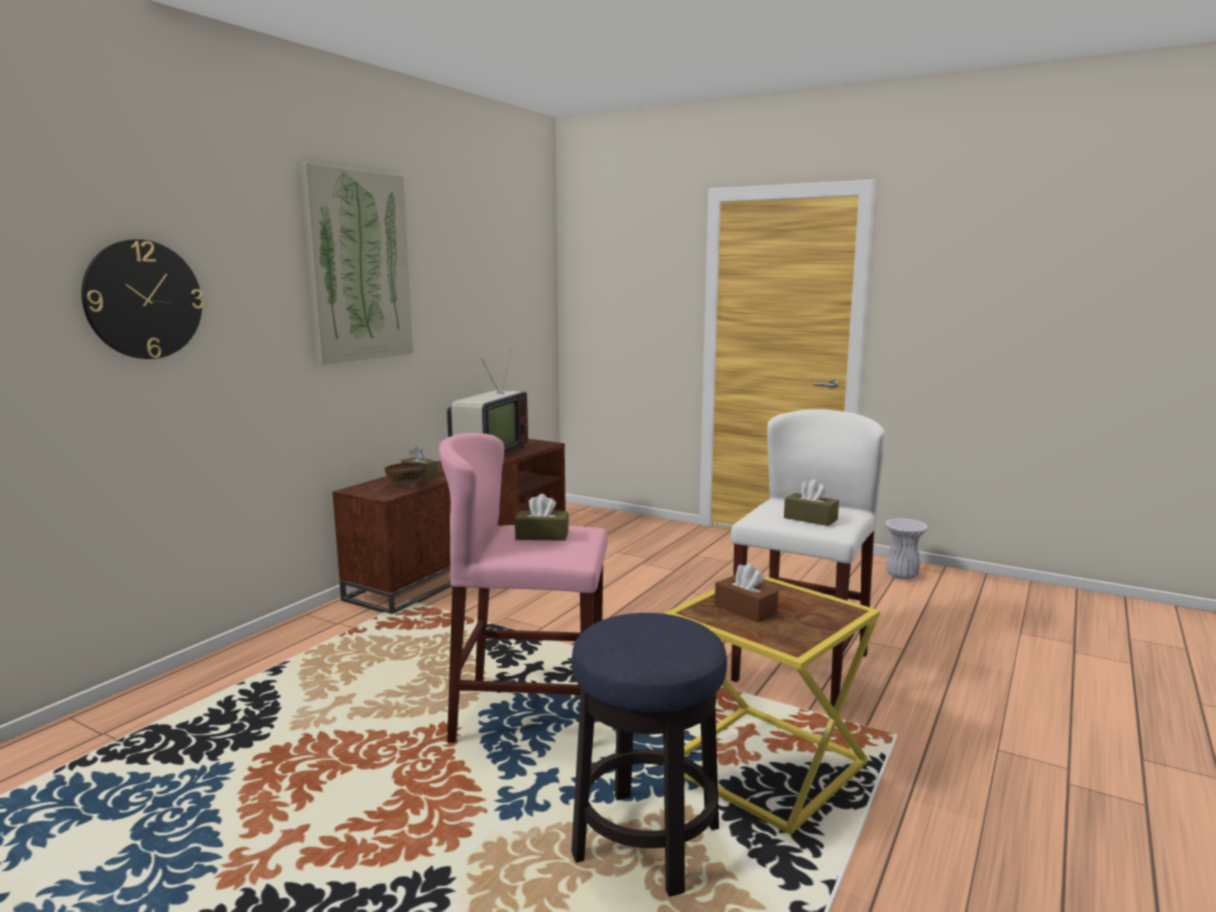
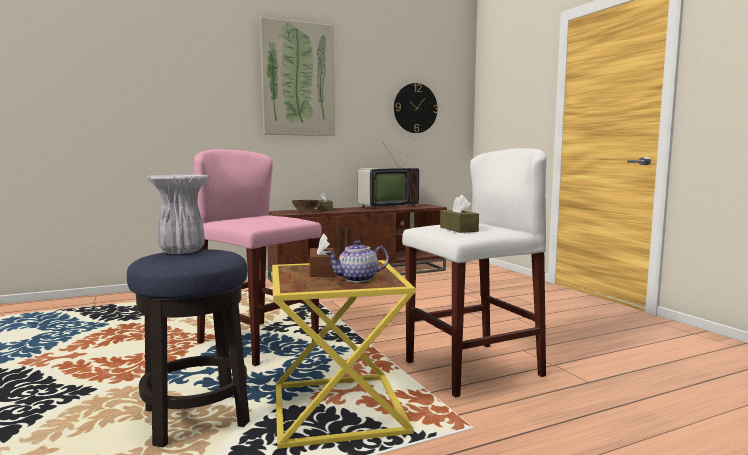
camera: 35 degrees right, 5 degrees down
(143, 300) = (156, 88): wall clock -> wall clock (415, 108)
(542, 536) = (266, 218): brown tissue box -> none
(808, 613) = (357, 279): none -> teapot
(902, 576) = (682, 339): white vase -> white vase (182, 252)

